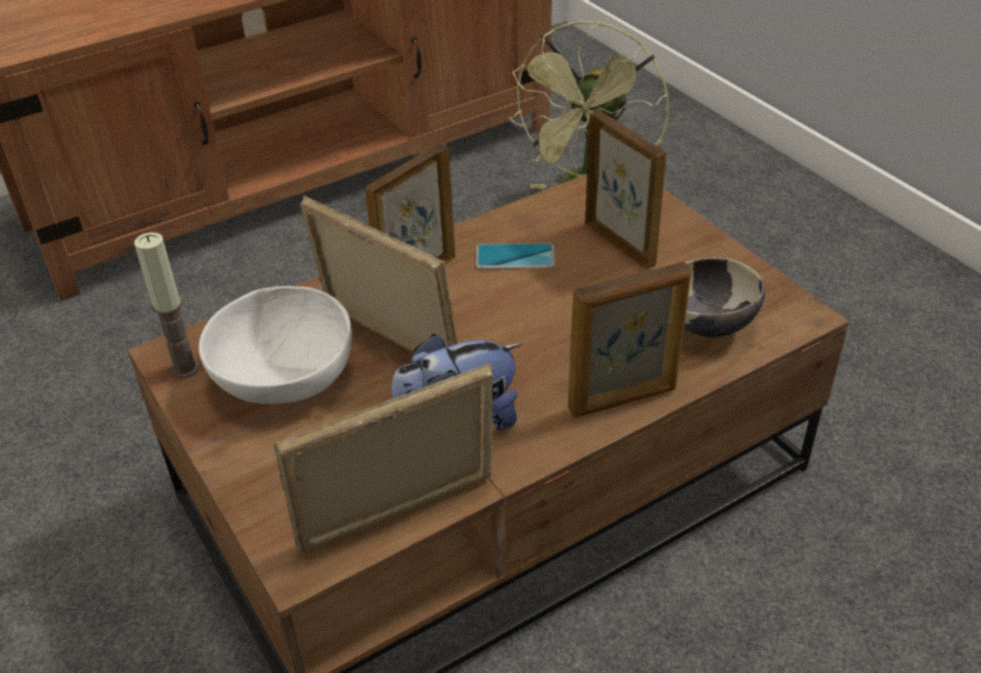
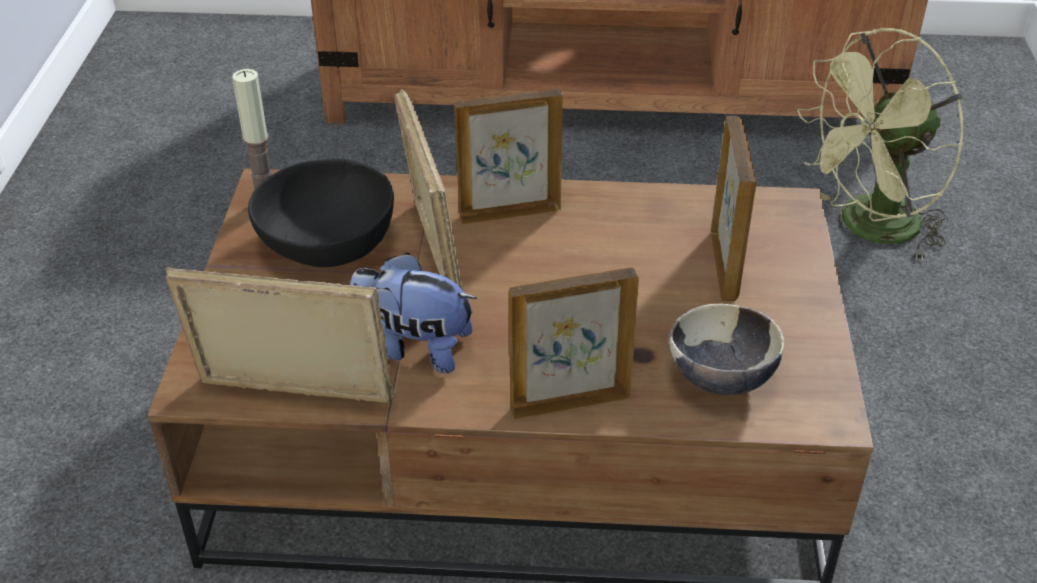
camera: 35 degrees right, 0 degrees up
(282, 375) = (326, 242): white bowl -> black bowl
(515, 257) = (612, 233): phone -> none
(623, 399) = (569, 402): picture frame -> picture frame turned 150 degrees clockwise

